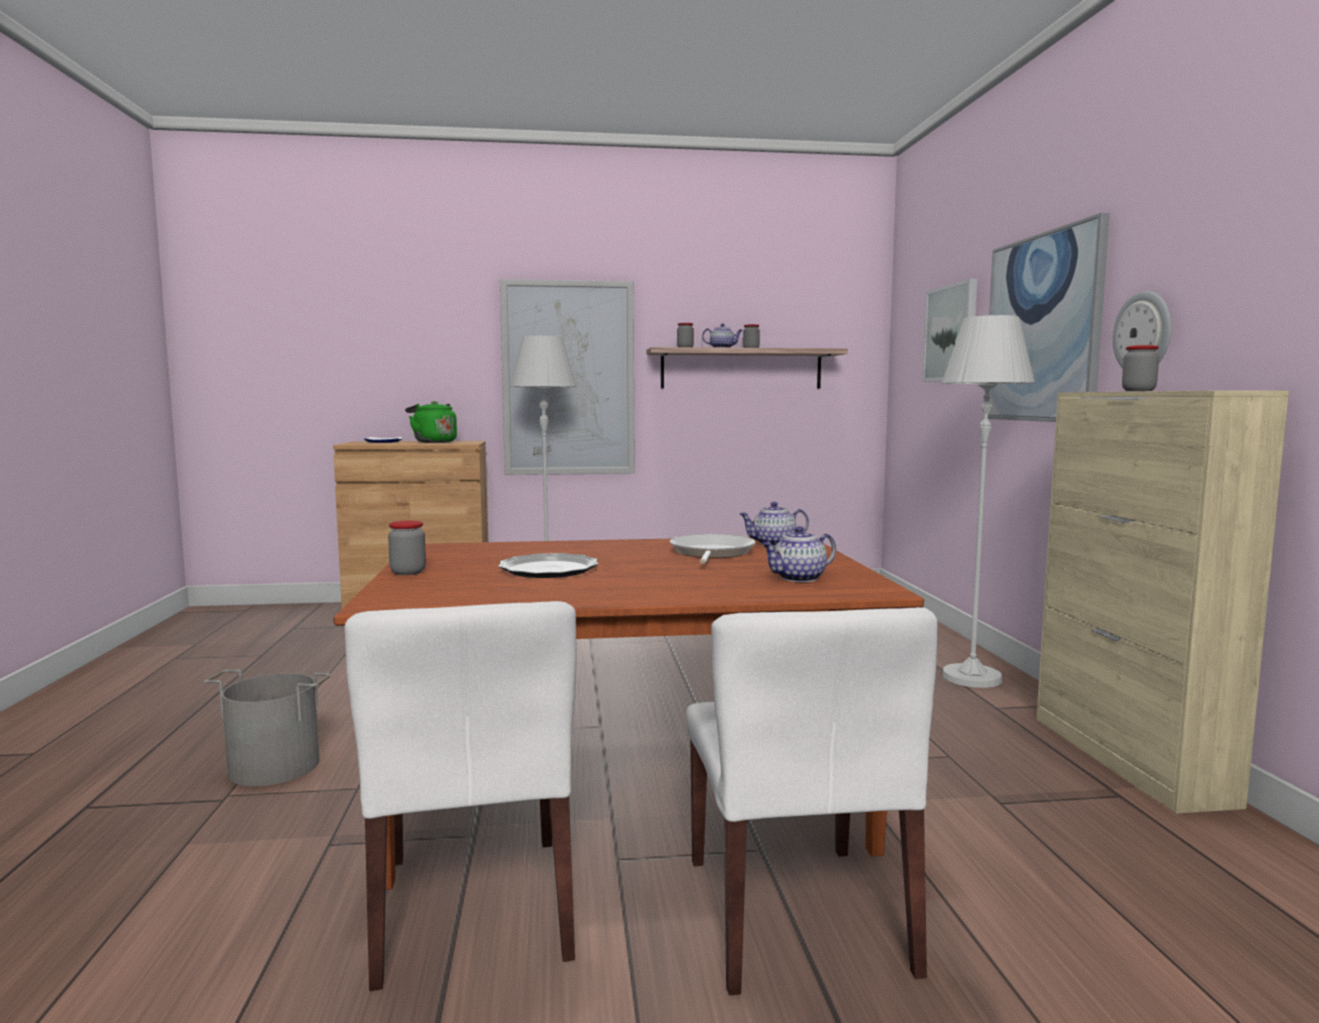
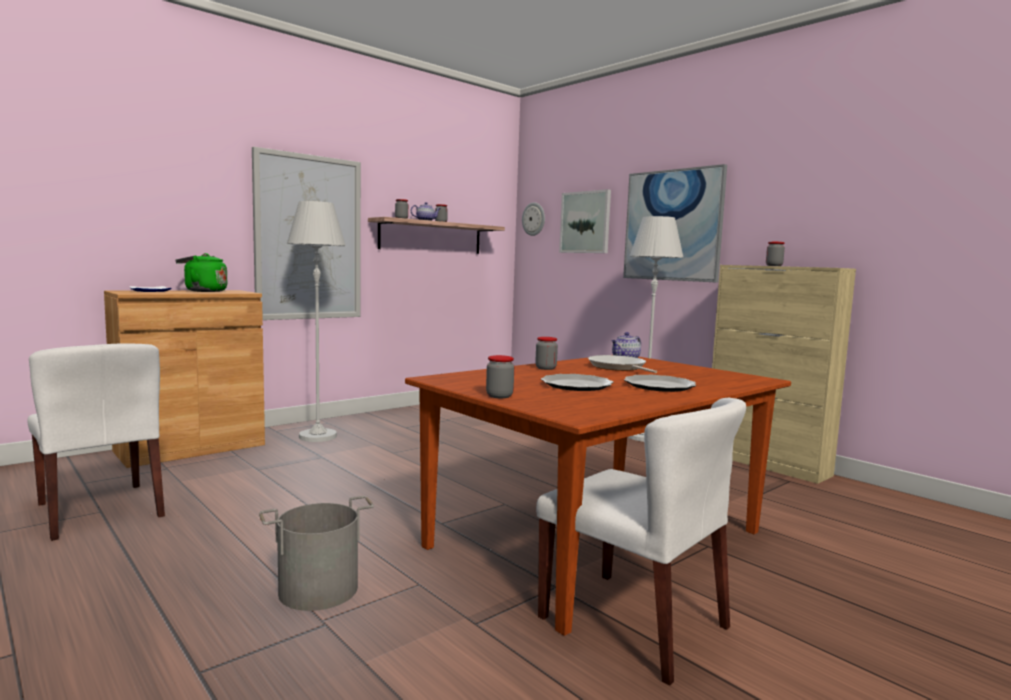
camera: 35 degrees left, 0 degrees up
(607, 546) = (545, 368): none -> jar
(655, 582) = (659, 386): none -> plate
(796, 914) = (773, 570): white chair -> white chair (100, 510)
(798, 578) = (712, 377): teapot -> none
(1143, 333) = (754, 234): wall clock -> wall clock (534, 219)

